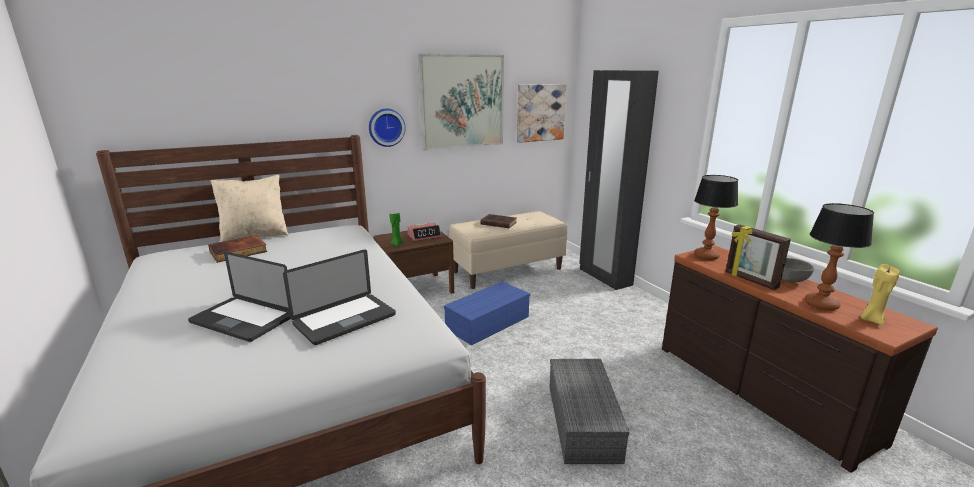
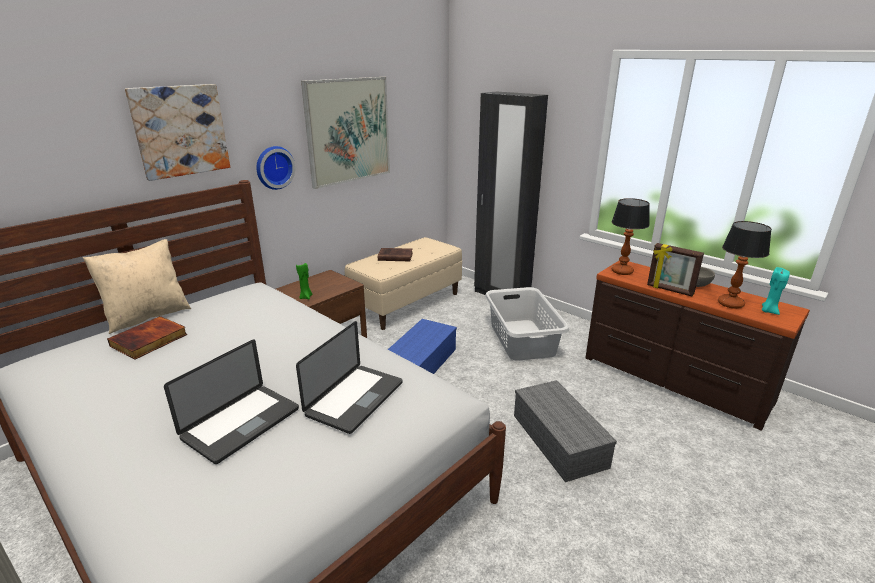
camera: 20 degrees left, 5 degrees up
(242, 320) = (241, 424): laptop -> laptop turned 60 degrees counterclockwise
(424, 236) = (328, 283): alarm clock -> none
(540, 112) = (420, 135): picture -> picture (180, 131)
(602, 319) = (522, 339): none -> grey laundry basket
(871, 320) = (768, 311): yellow candle -> turquoise candle

